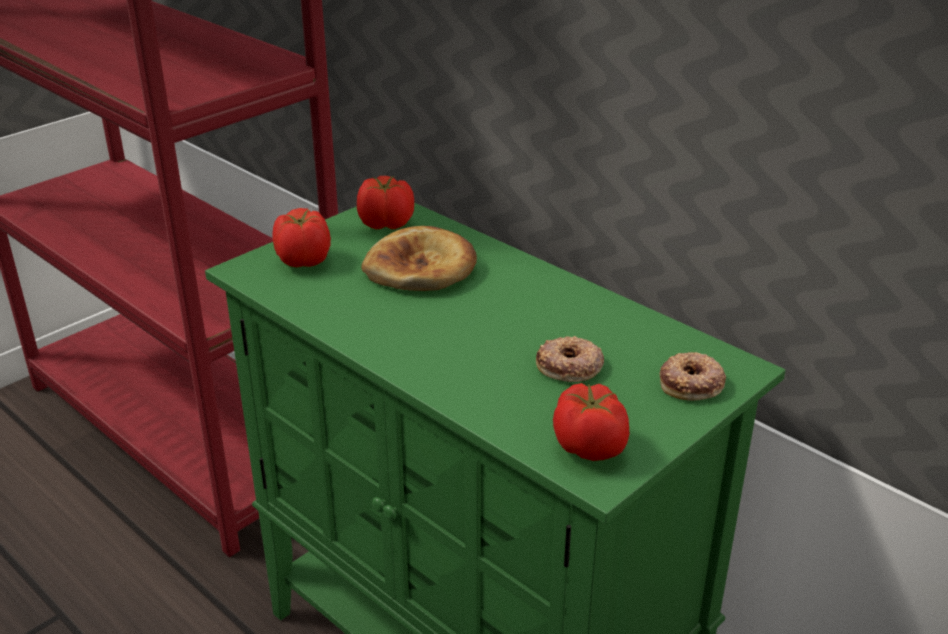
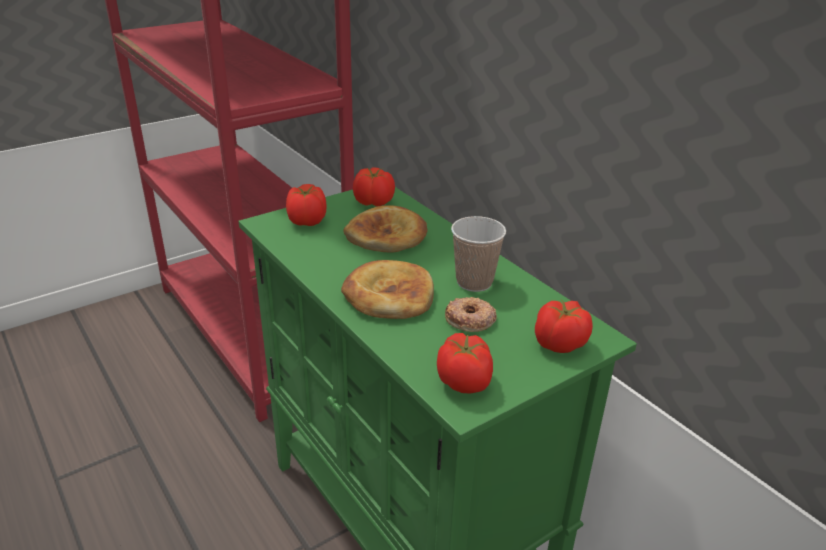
camera: 10 degrees right, 0 degrees up
(452, 348) = (389, 295): none -> bread
(558, 317) = (474, 282): none -> cup
(692, 383) = (559, 344): donut -> tomato

